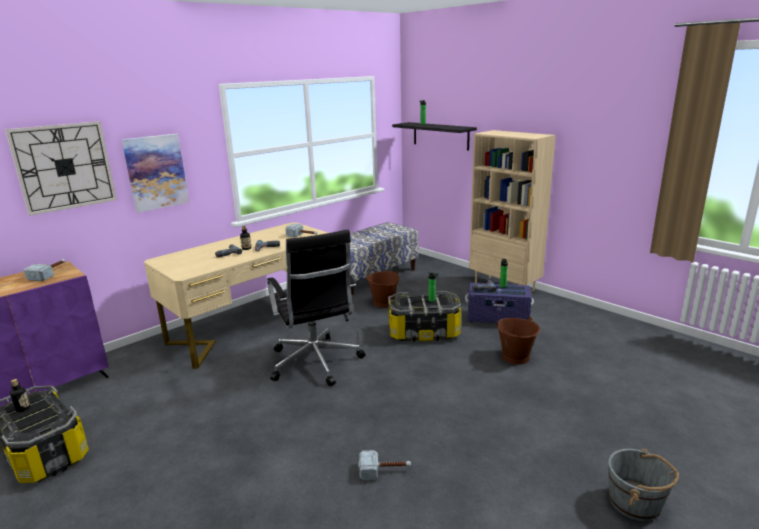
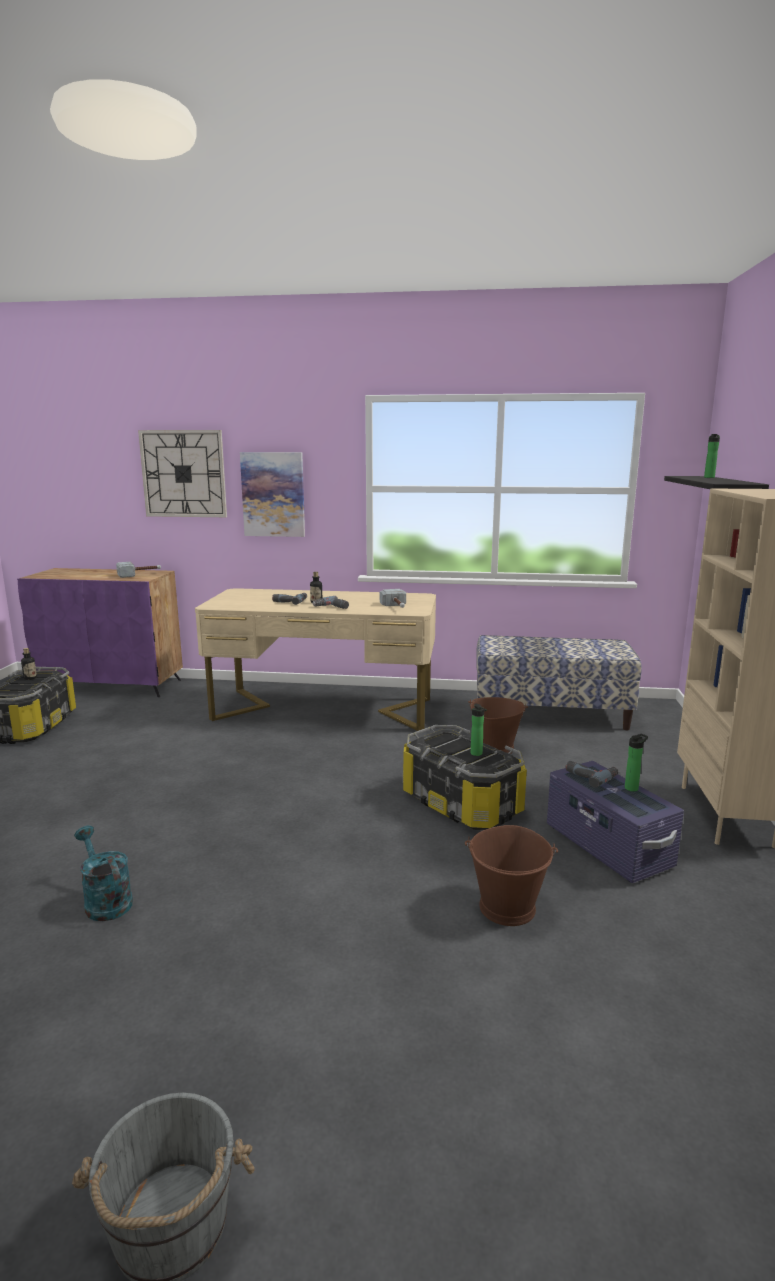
camera: 50 degrees right, 5 degrees down
(315, 363) = (290, 769): black office chair -> none
(384, 470) = (105, 901): hammer -> turquoise watering can

